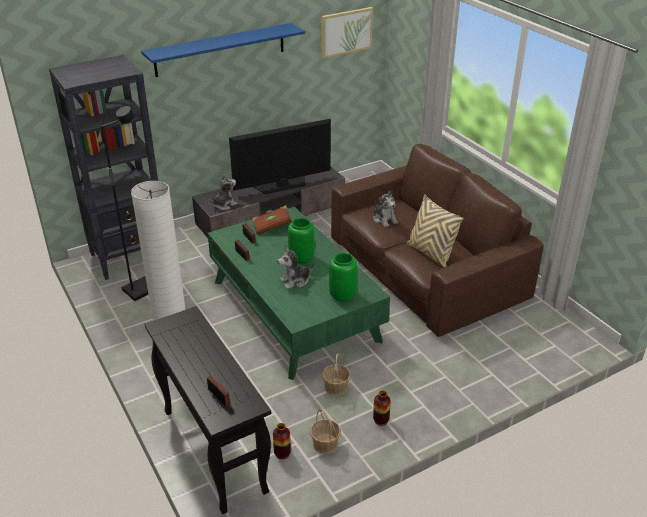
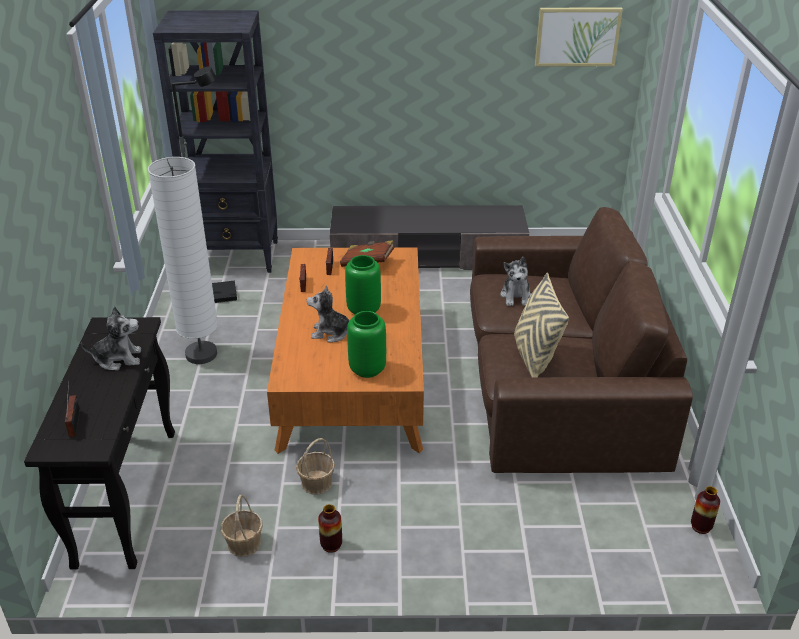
camera: 30 degrees right, 0 degrees up
(220, 50) = (387, 27): blue shelf -> none
(224, 205) = (357, 225): plush toy -> plush toy (118, 359)
(282, 185) = (444, 222): television -> none
(282, 453) = (189, 532): vase -> vase (700, 527)
(295, 311) = (353, 375): green coffee table -> orange coffee table

